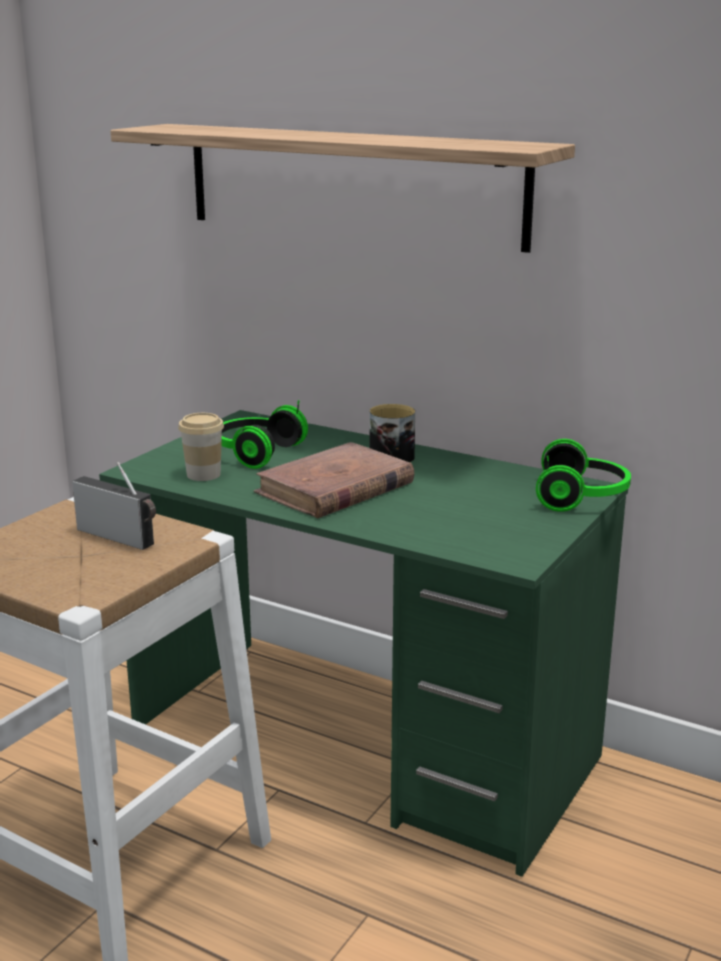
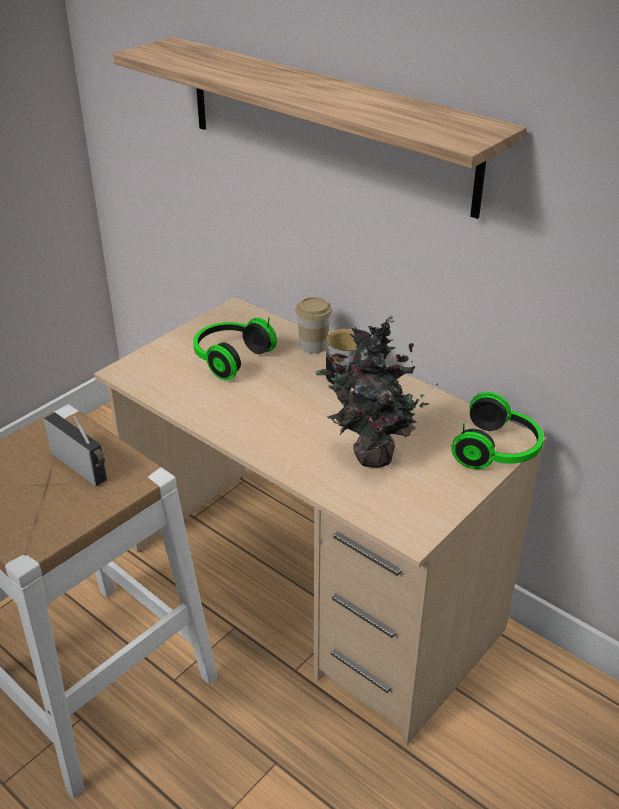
camera: 10 degrees right, 15 degrees up
(203, 474) = (178, 383): cup -> cup (313, 346)
(334, 488) = (283, 414): brown book -> none
(362, 744) = (311, 590): green desk -> beige desk
(445, 511) = (370, 457): none -> potted plant

